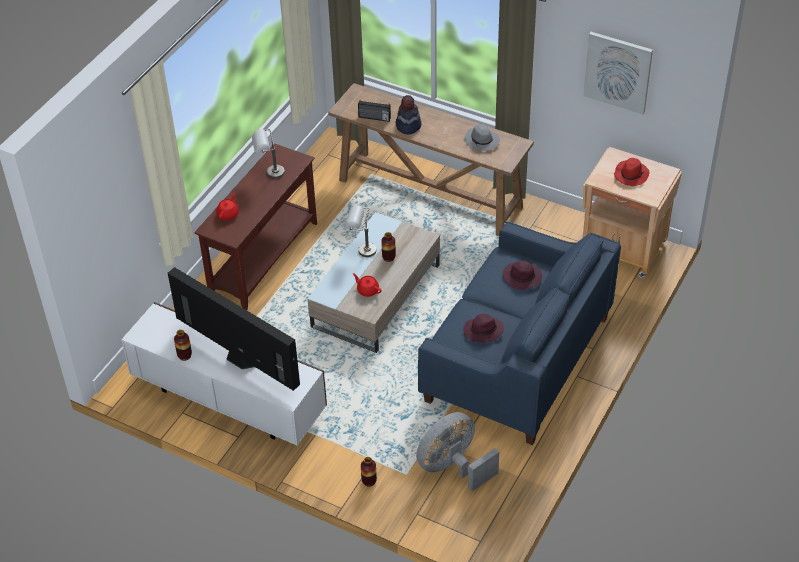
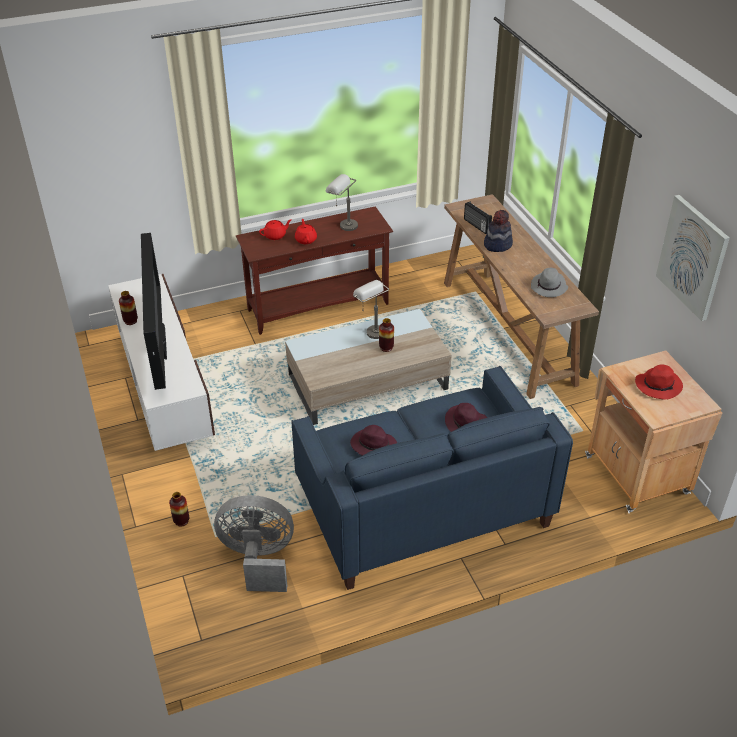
camera: 40 degrees right, 5 degrees down
(367, 290) = (337, 362): red teapot -> red teapot (306, 239)

